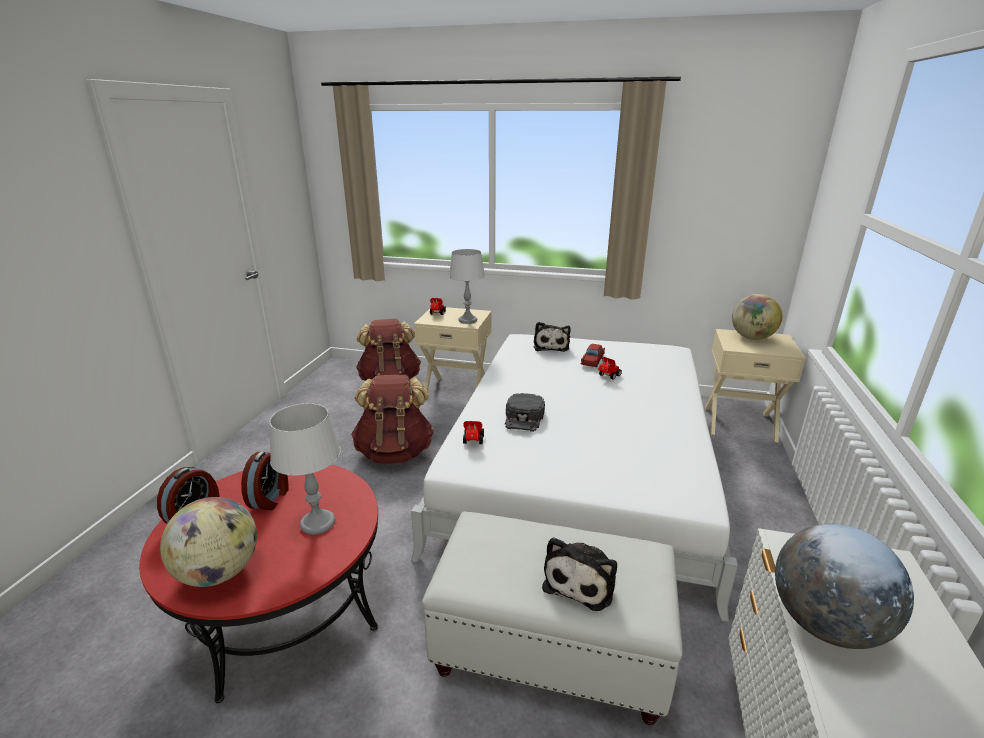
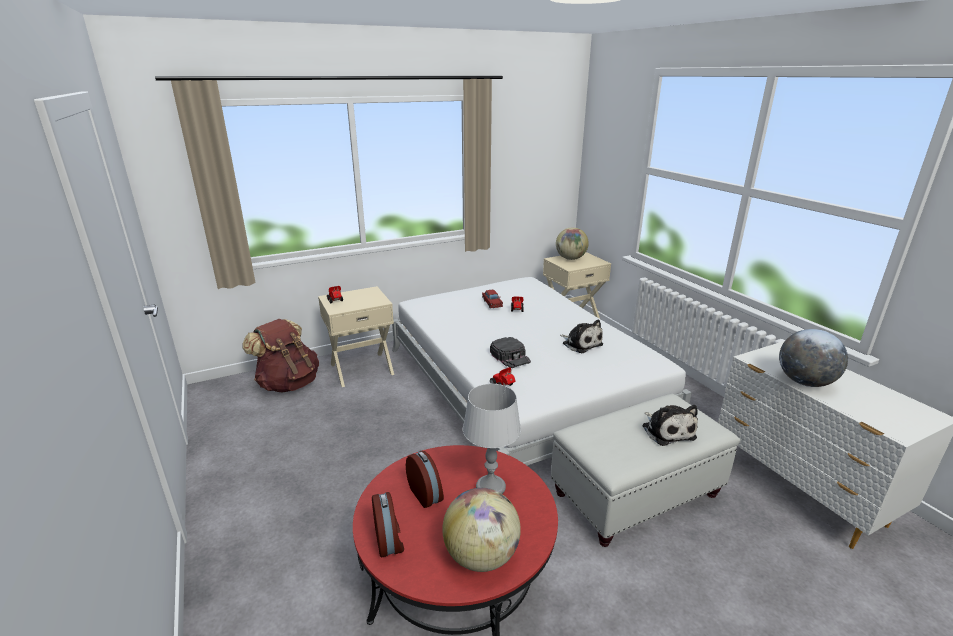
camera: 40 degrees left, 0 degrees up
(395, 452) = (379, 436): brown backpack -> none
(467, 320) = (372, 299): grey table lamp -> none
(551, 346) = (447, 302): plush toy -> plush toy (581, 343)

